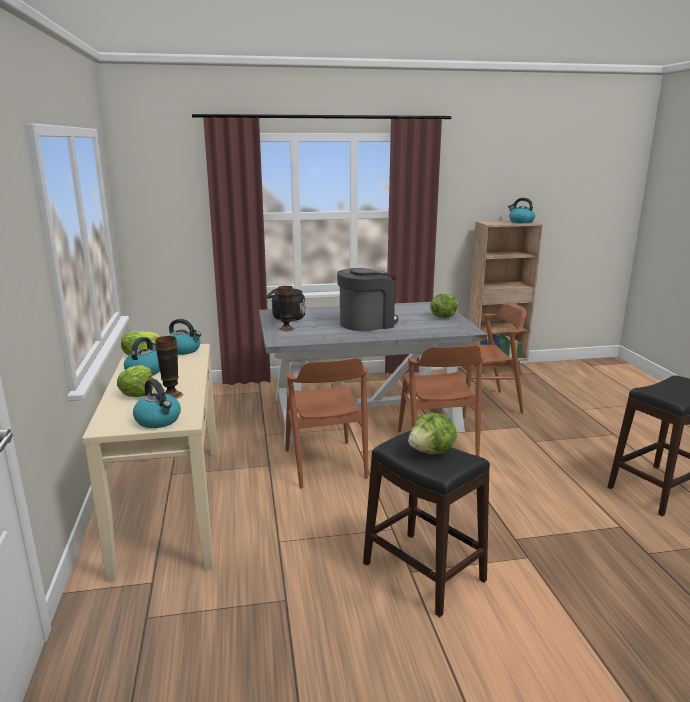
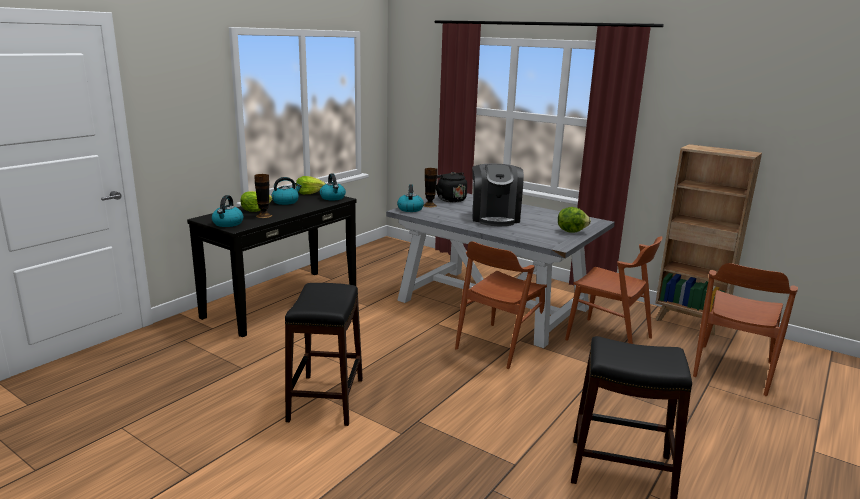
camera: 45 degrees right, 0 degrees up
(170, 506) = (282, 301): beige console table -> black console table
(325, 464) = (400, 320): brown chair -> brown chair (732, 369)
(367, 323) = (495, 217): coffee machine -> coffee machine turned 75 degrees clockwise
(432, 452) = (324, 298): lettuce -> none
(520, 222) = (737, 152): kettle -> kettle (410, 209)

